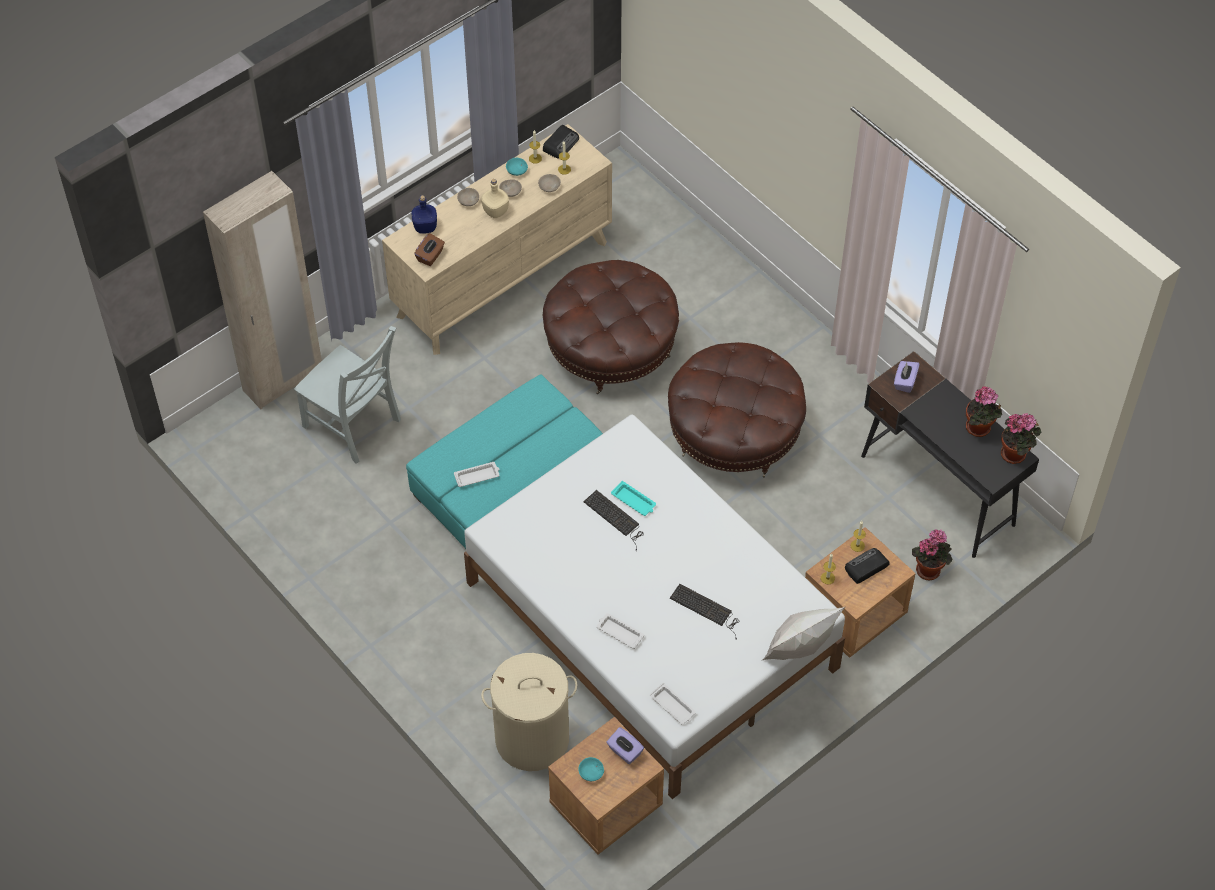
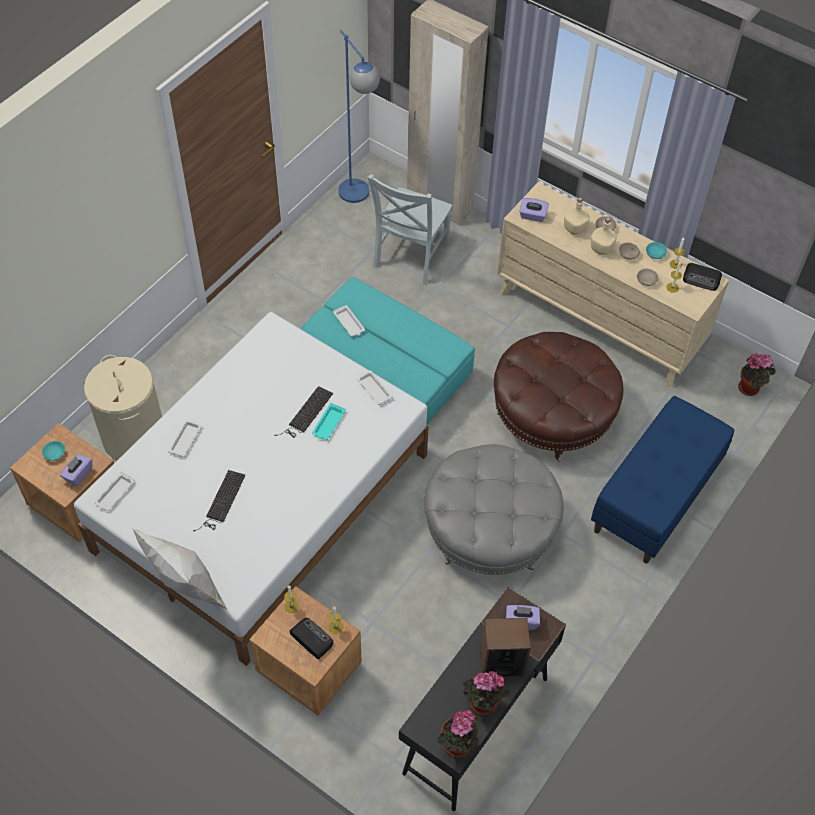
camera: 75 degrees right, 0 degrees up
(244, 457) = (359, 199): none -> blue floor lamp
(424, 227) = (562, 206): blue bottle -> none
(430, 256) = (532, 216): brown tissue box -> purple tissue box
(460, 225) = (575, 229): none -> beige bottle
(600, 453) = (374, 389): none -> white tray
(732, 291) = (655, 498): none -> blue bench
(734, 432) = (489, 530): brown ottoman -> grey ottoman
(929, 568) = (378, 731): potted plant -> potted plant (750, 388)
(942, 406) = (501, 663): none -> speaker

